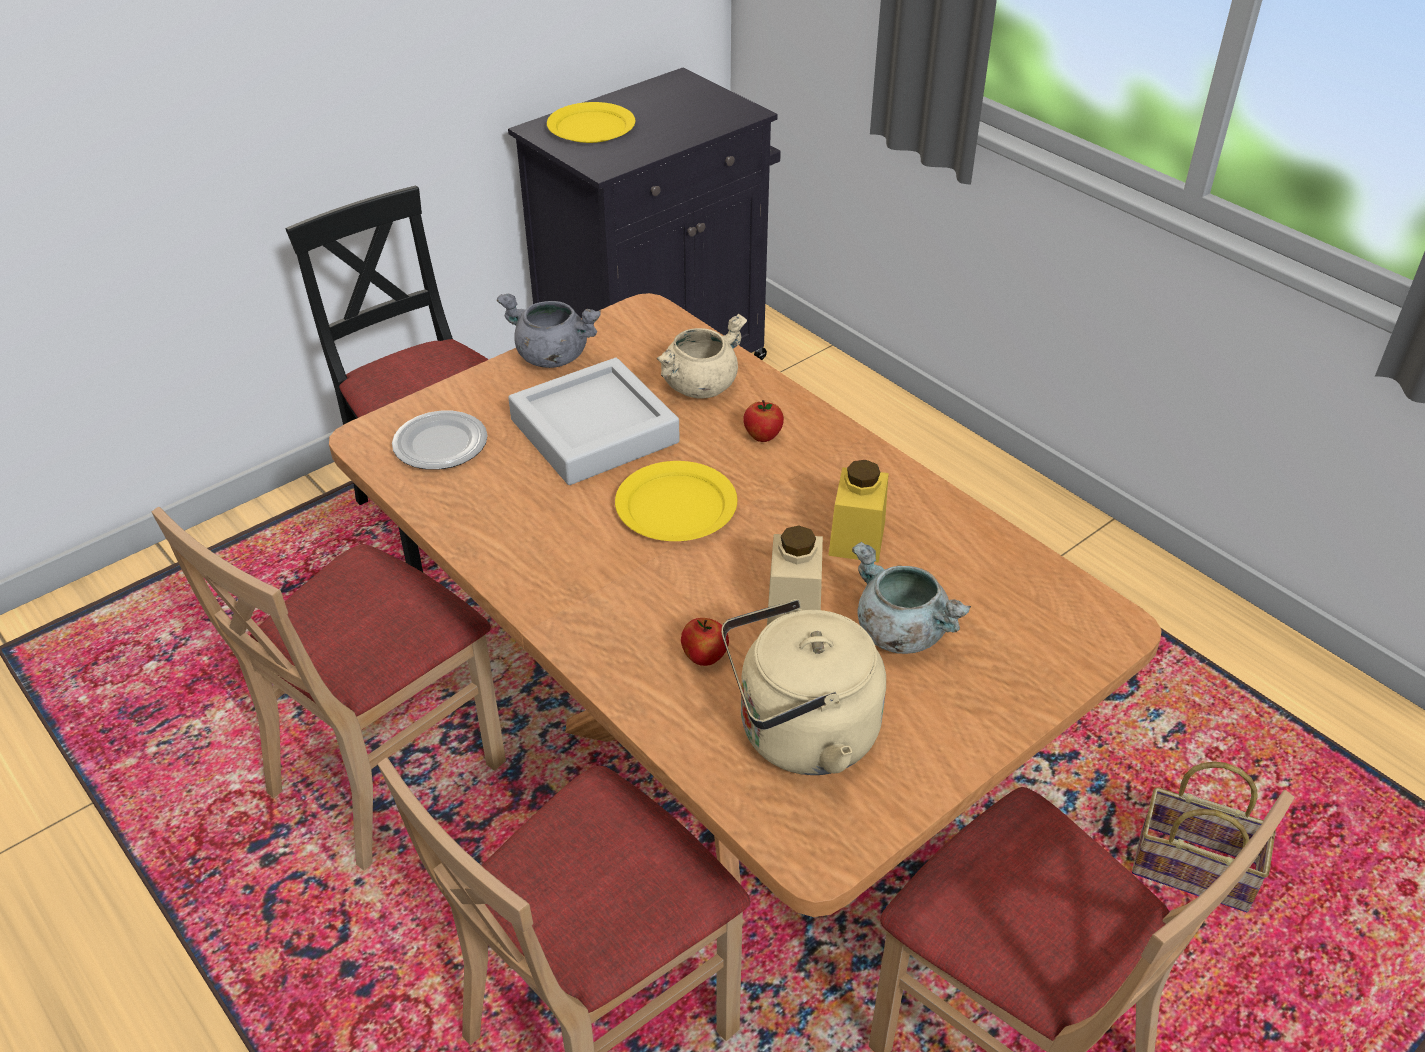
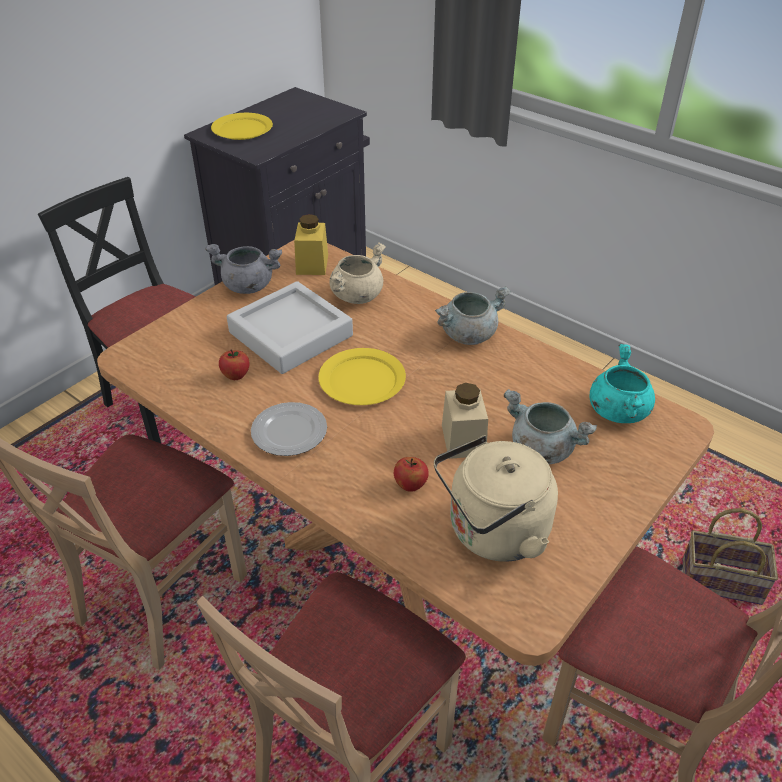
camera: 10 degrees left, 0 degrees up
(441, 444) = (182, 355): plate -> plate (290, 432)
(763, 436) = (409, 325): apple -> apple (236, 376)
(843, 459) = (468, 334): none -> grey cooking pot
(857, 538) = (493, 387): yellow jar -> yellow jar (312, 264)
(1027, 592) = (618, 411): none -> turquoise cooking pot

